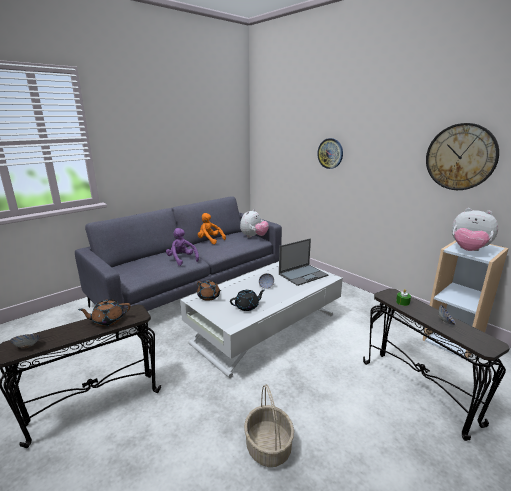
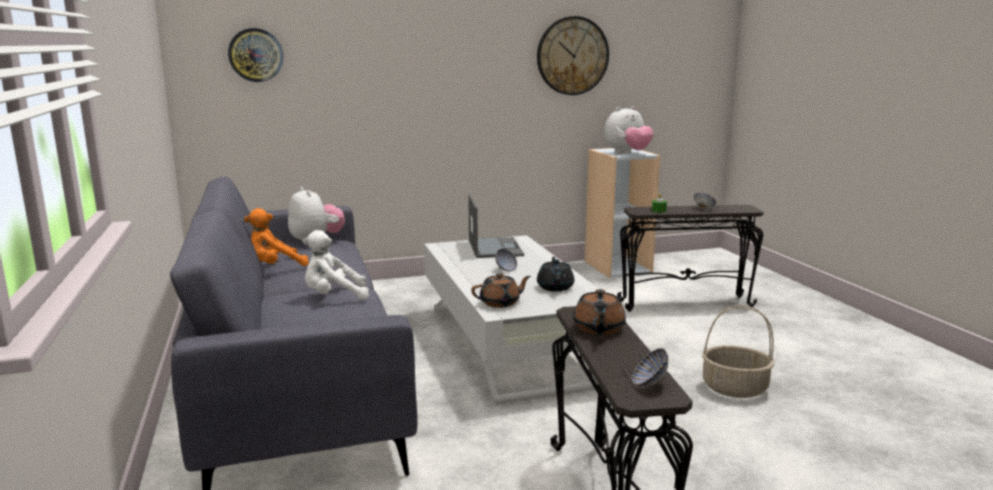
camera: 65 degrees left, 5 degrees down
(182, 259) = (334, 297): purple plush toy -> white plush toy
(330, 153) = (388, 68): wall clock -> wall clock (255, 55)

